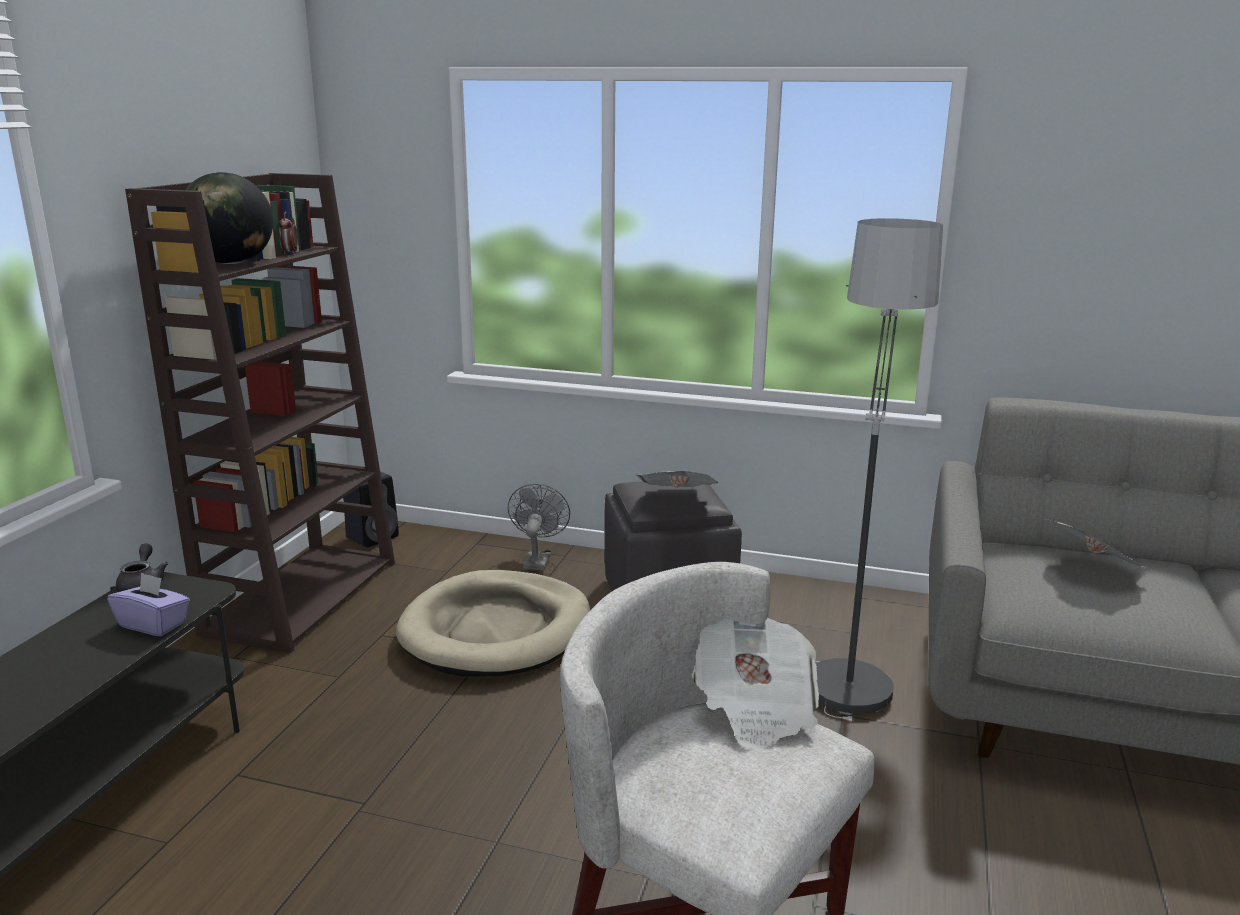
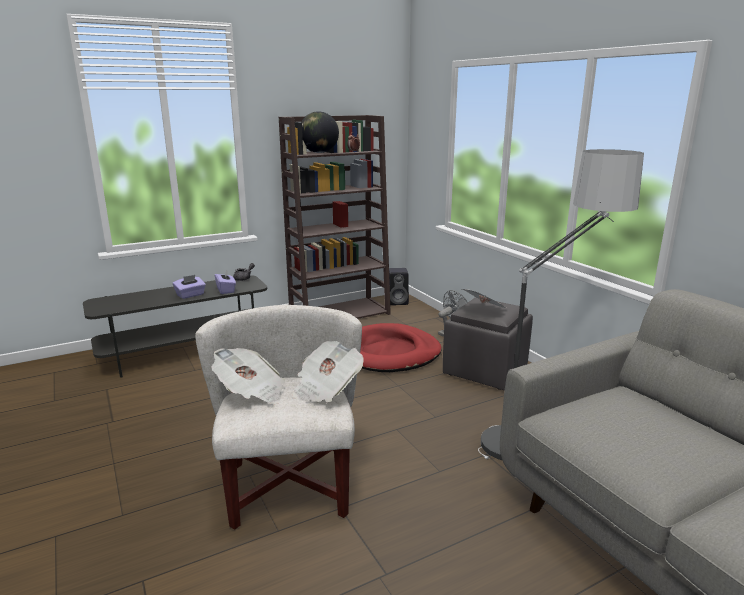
camera: 45 degrees right, 0 degrees up
(83, 667) = (190, 295): none -> purple tissue box
(496, 630) = (388, 353): beige dog bed -> red dog bed
(1094, 569) = (654, 422): newspaper -> newspaper (251, 392)

